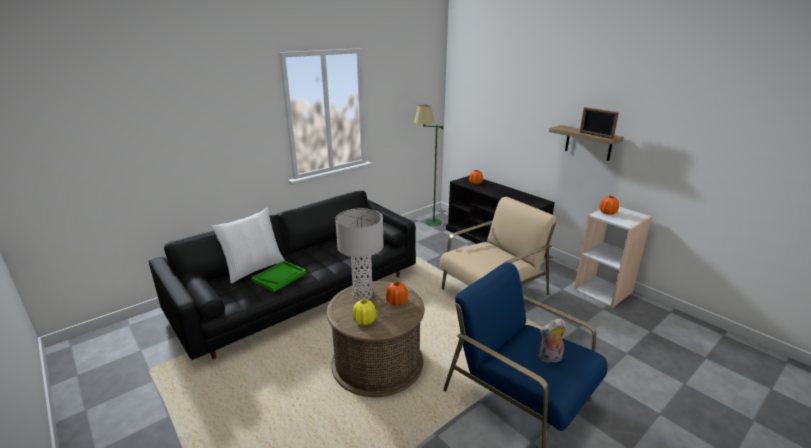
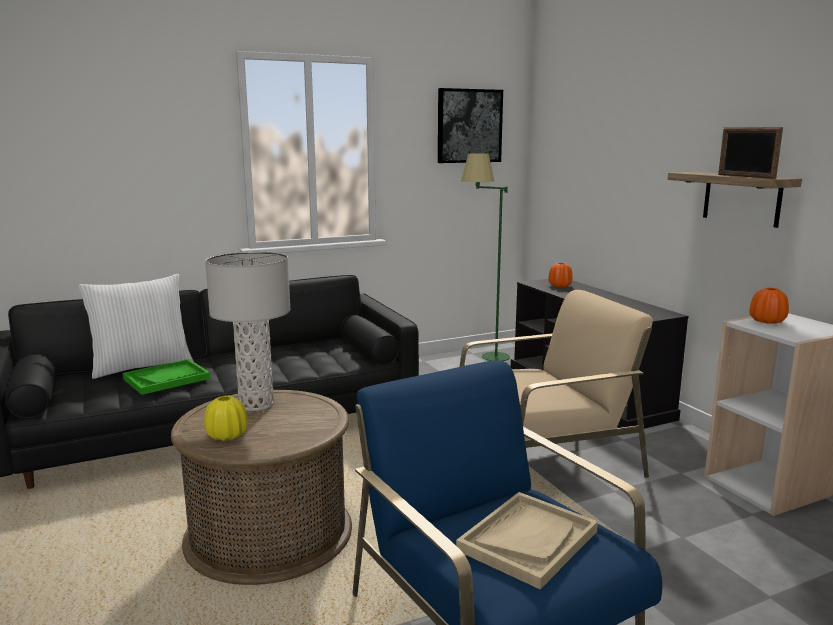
camera: 15 degrees right, 10 degrees down
(396, 301) = (302, 418): orange vase -> none
(414, 86) = (469, 126): none -> picture
(550, 358) = (528, 540): plush toy -> beige tray

